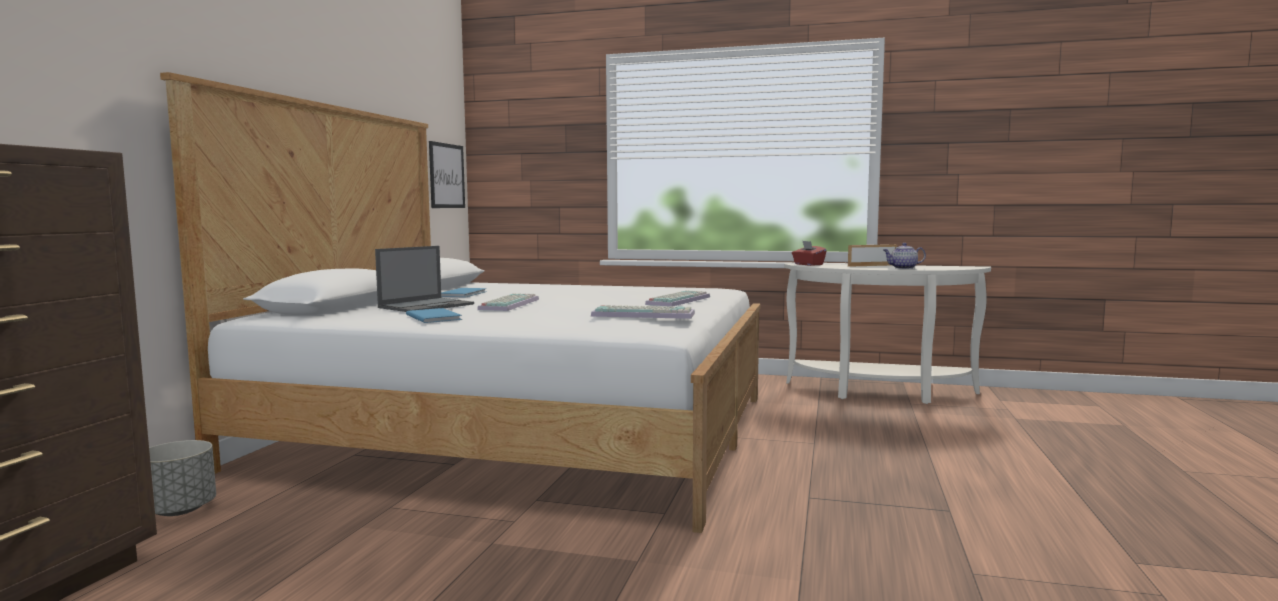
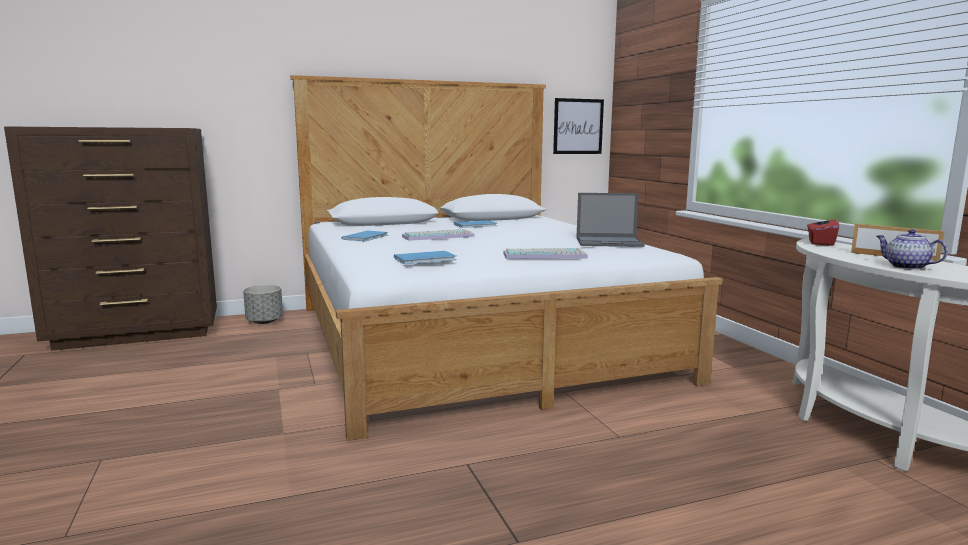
camera: 55 degrees right, 5 degrees up
(427, 306) = (406, 229): laptop -> laptop (610, 242)
(645, 314) = (427, 259): keyboard -> blue book

